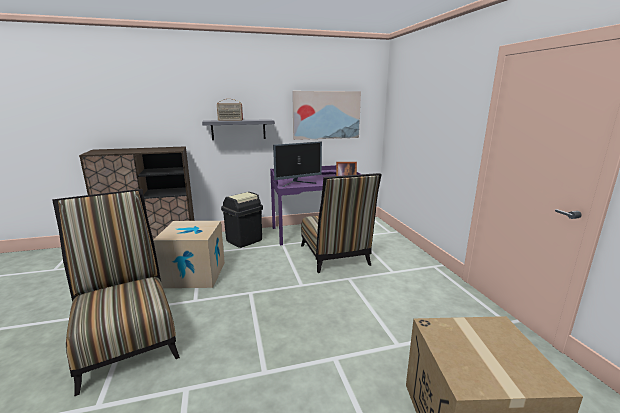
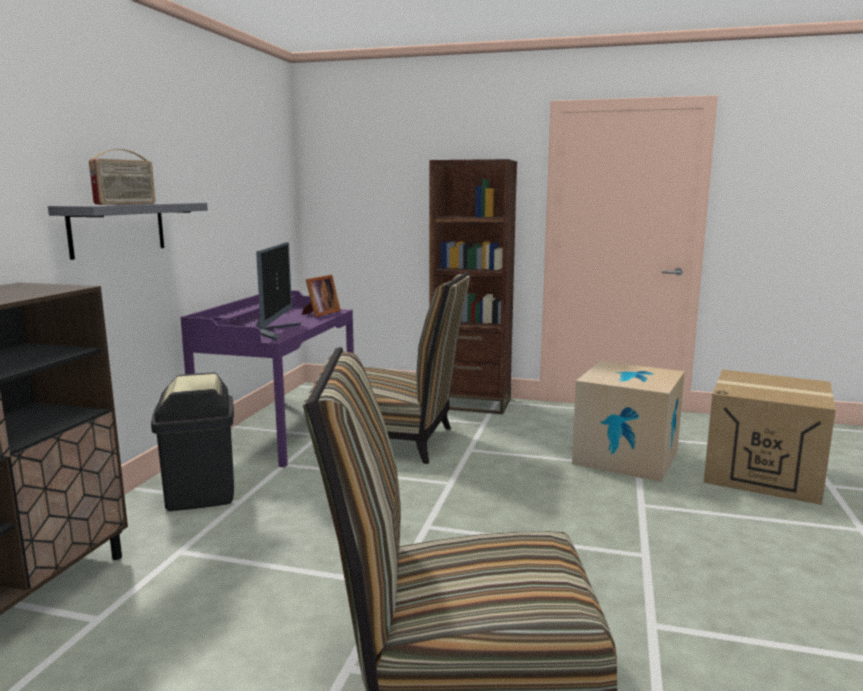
camera: 60 degrees left, 5 degrees down
(194, 274) = (280, 571): cardboard box -> cardboard box (625, 457)
(326, 115) = (239, 193): picture -> none
(417, 260) = (470, 403): none -> brown bookcase

